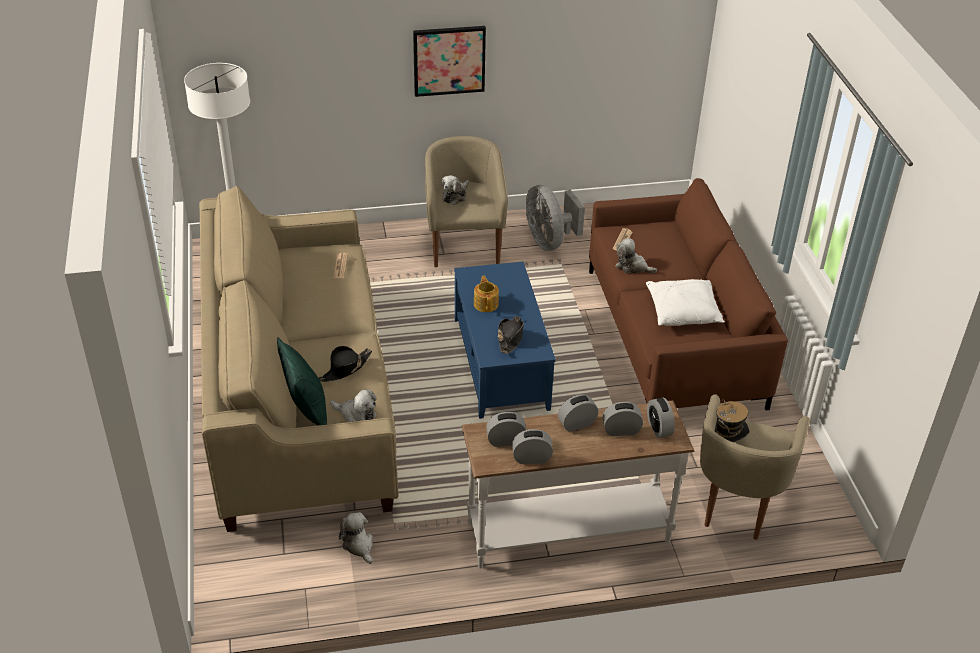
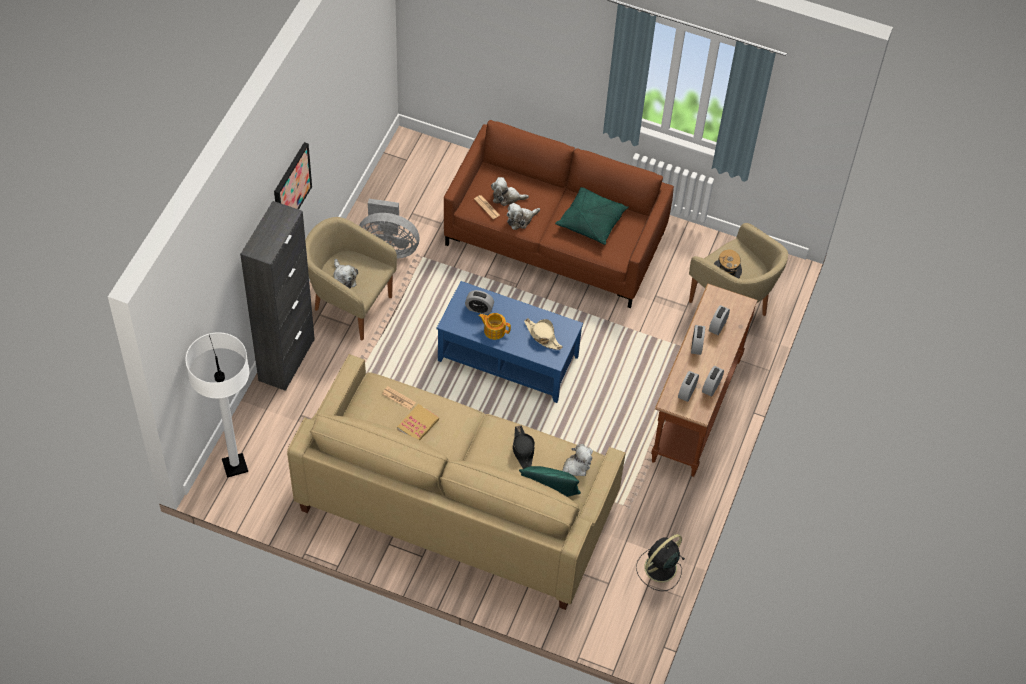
camera: 60 degrees left, 15 degrees up
(320, 289) = (418, 424): none -> book
(333, 589) = (659, 568): none -> black fan
(358, 545) = (629, 535): plush toy -> plush toy (506, 197)
(373, 234) = (286, 360): none -> black cabinet
(510, 338) = (542, 336): black hat -> beige hat
(568, 531) = (694, 410): white console table -> brown console table
(659, 428) = (728, 306): alarm clock -> alarm clock (479, 308)
(683, 312) = (591, 221): white pillow -> green pillow

